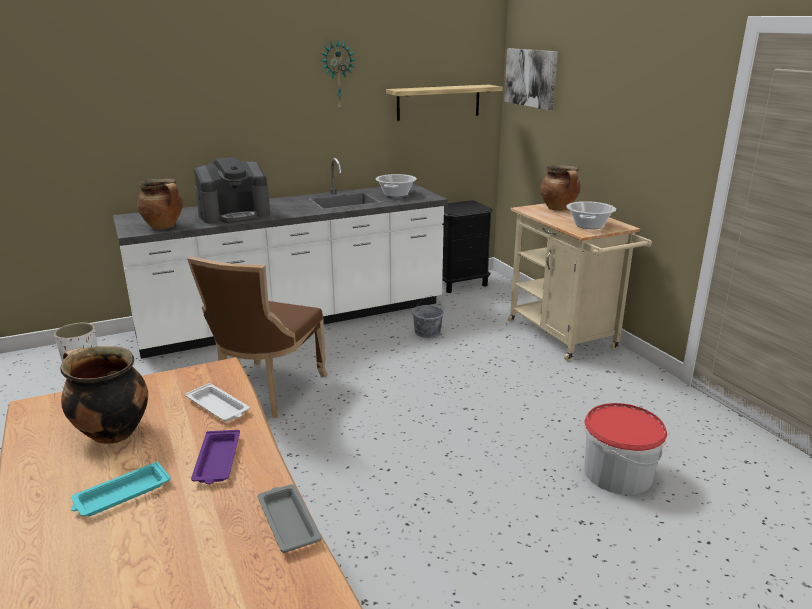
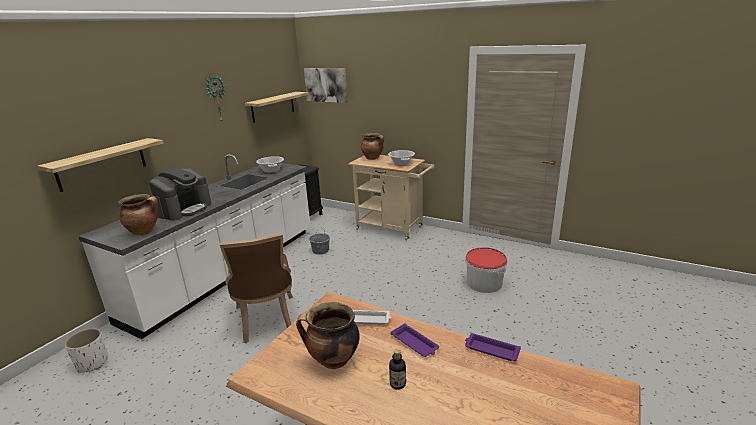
camera: 35 degrees left, 0 degrees up
(120, 495) = (397, 384): turquoise tray -> bottle
(157, 136) = (102, 164): none -> shelf
(288, 521) = (491, 350): grey tray -> purple tray

